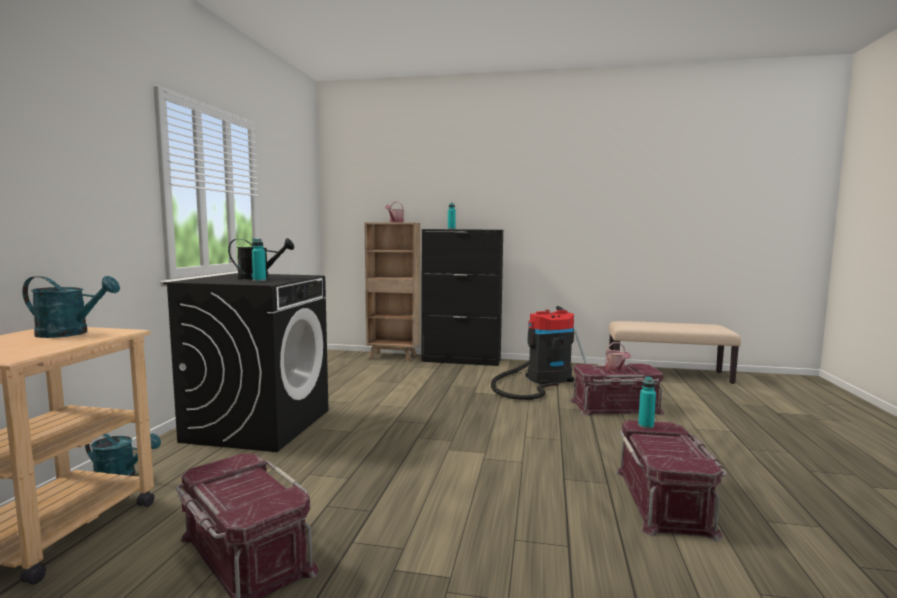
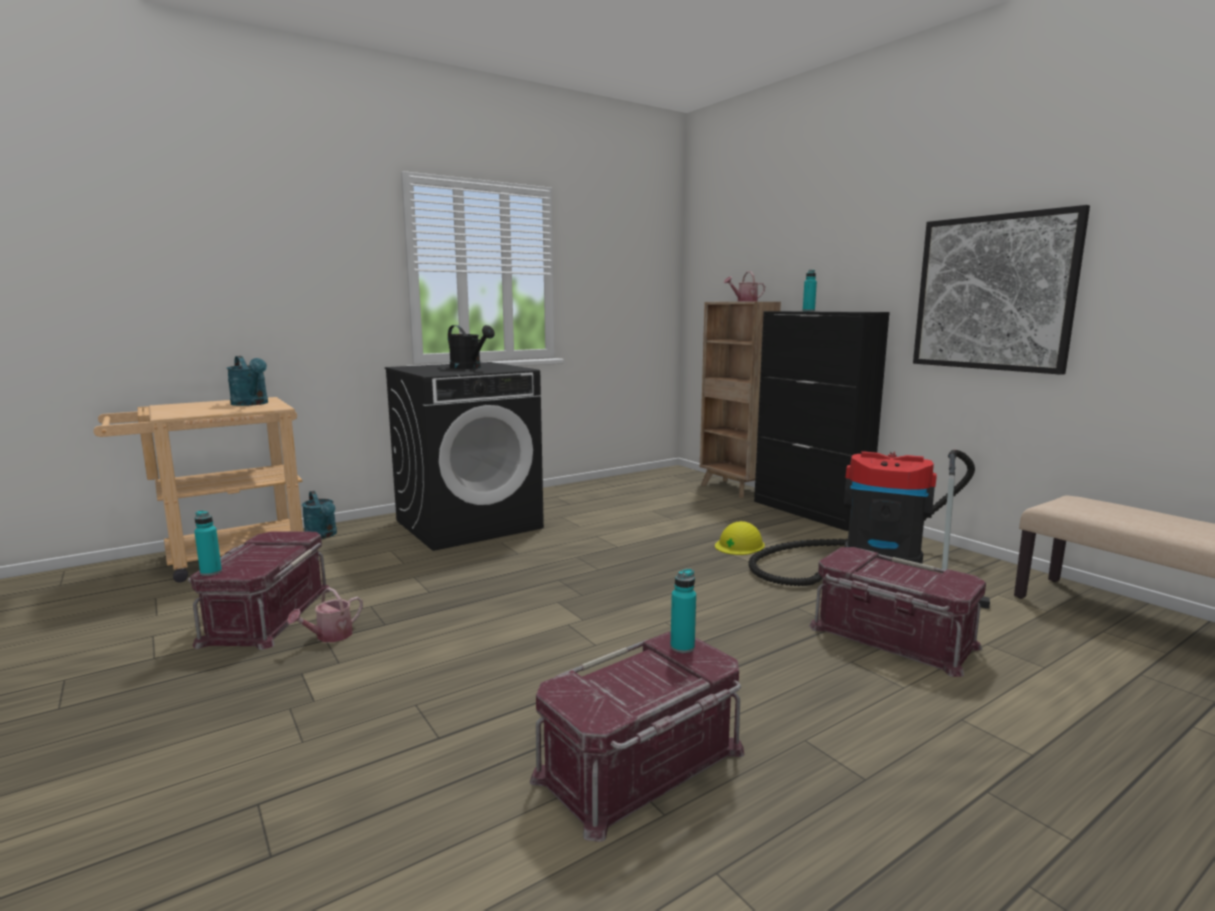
camera: 45 degrees right, 5 degrees up
(259, 280) = (448, 371): turquoise bottle -> turquoise bottle (211, 572)
(468, 386) = (739, 545): none -> yellow hard hat
(562, 219) = (993, 293): none -> picture
(616, 370) = (898, 572): watering can -> watering can (330, 636)

